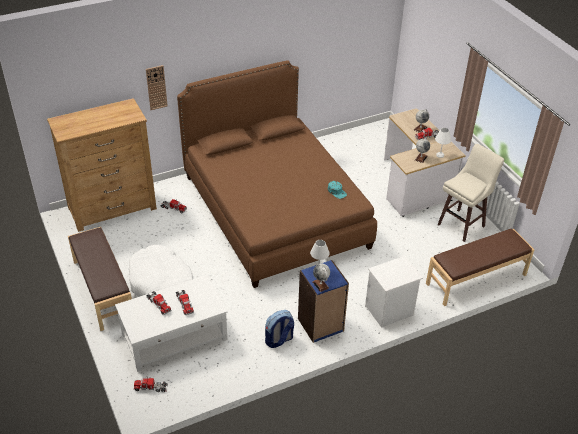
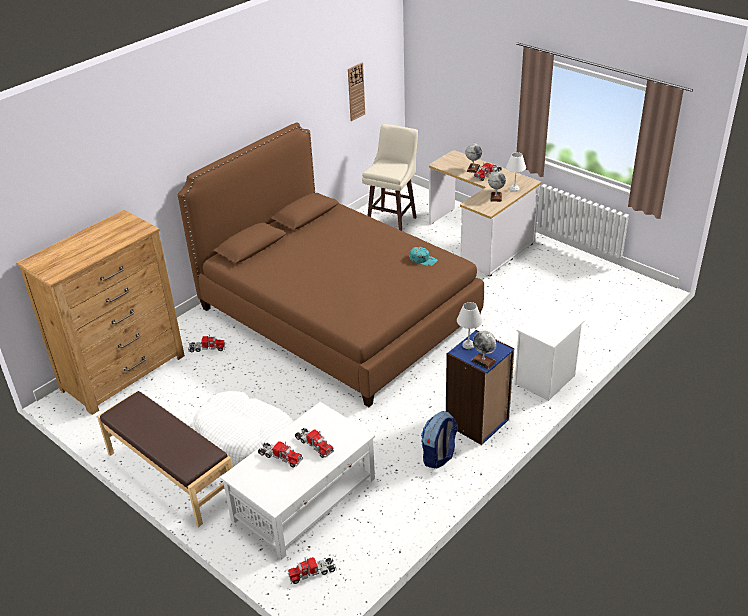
camera: 20 degrees left, 5 degrees down
(156, 87) = (149, 189): wall clock -> wall clock (356, 91)
(462, 225) = (561, 265): beige stool -> beige stool (392, 222)
(476, 279) = (615, 316): brown bench -> none

